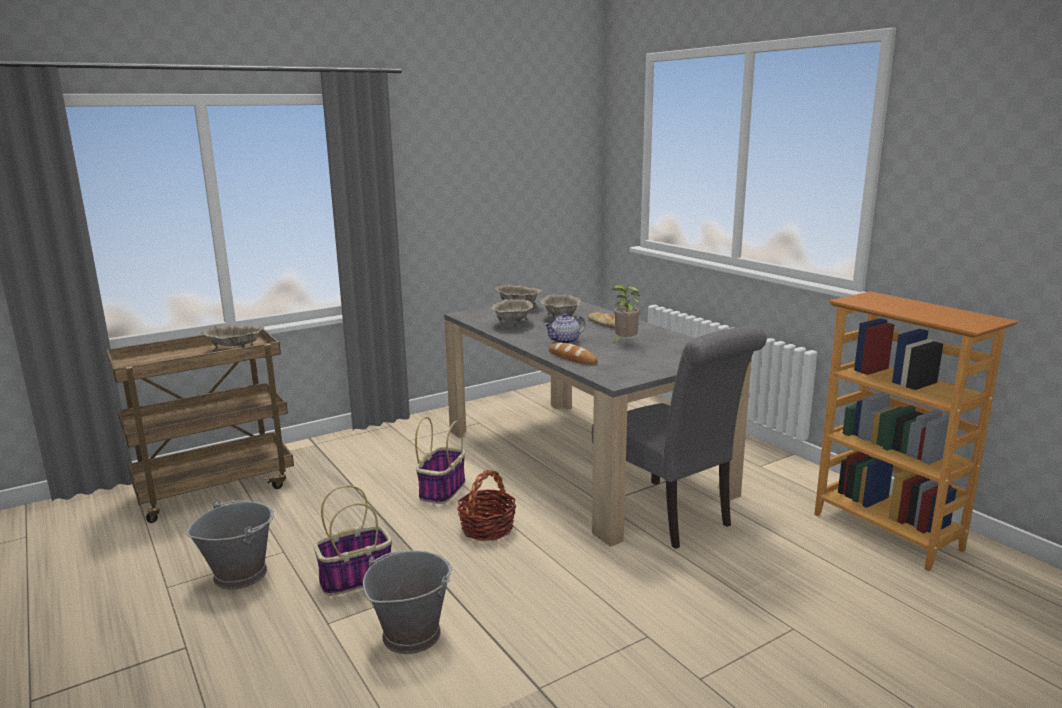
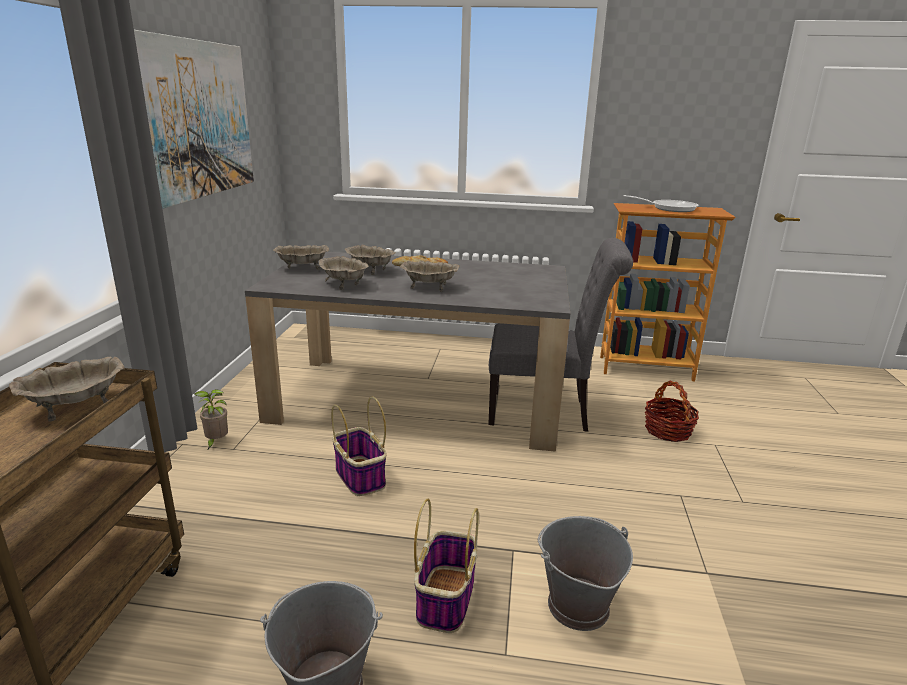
camera: 50 degrees left, 5 degrees up
(474, 173) = (196, 119): none -> picture
(487, 528) = (458, 486): basket -> basket (667, 430)
(565, 341) = (429, 287): teapot -> beige bowl
(572, 358) = (474, 298): bread -> none
(624, 342) = (471, 276): potted plant -> potted plant (216, 442)
(919, 308) = (669, 208): none -> frying pan

